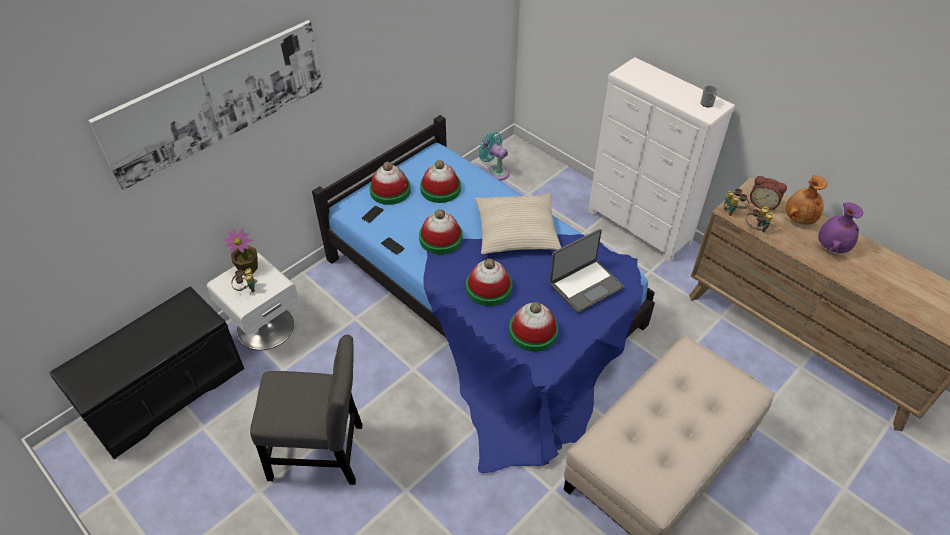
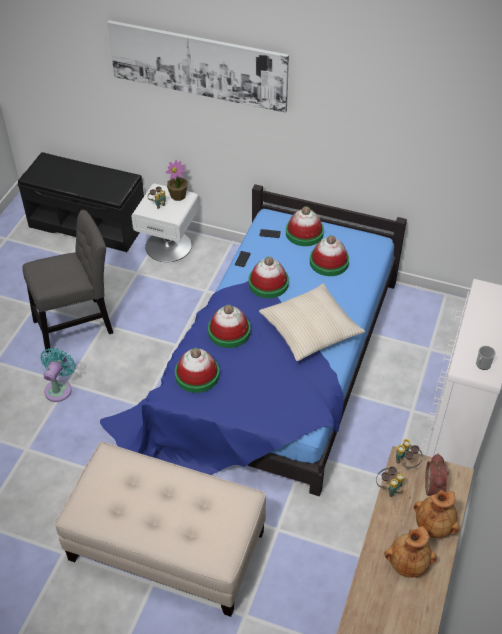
camera: 65 degrees right, 0 degrees up
(322, 453) = (77, 324): grey chair -> grey chair turned 90 degrees counterclockwise
(495, 171) = (441, 314): turquoise fan -> turquoise fan (59, 388)
(585, 285) = (270, 395): laptop -> none
(831, 246) = (407, 563): purple vase -> brown vase

